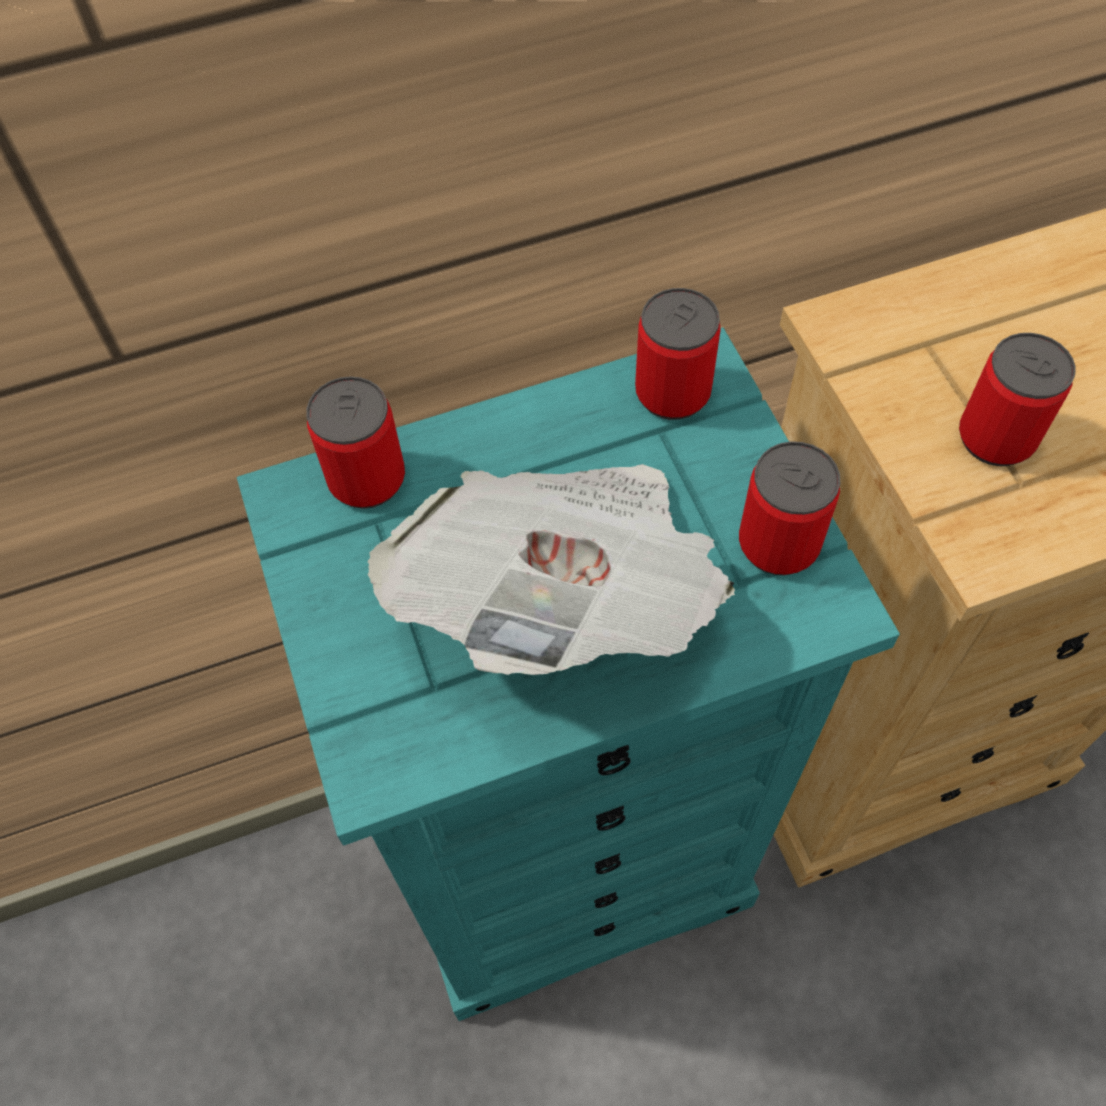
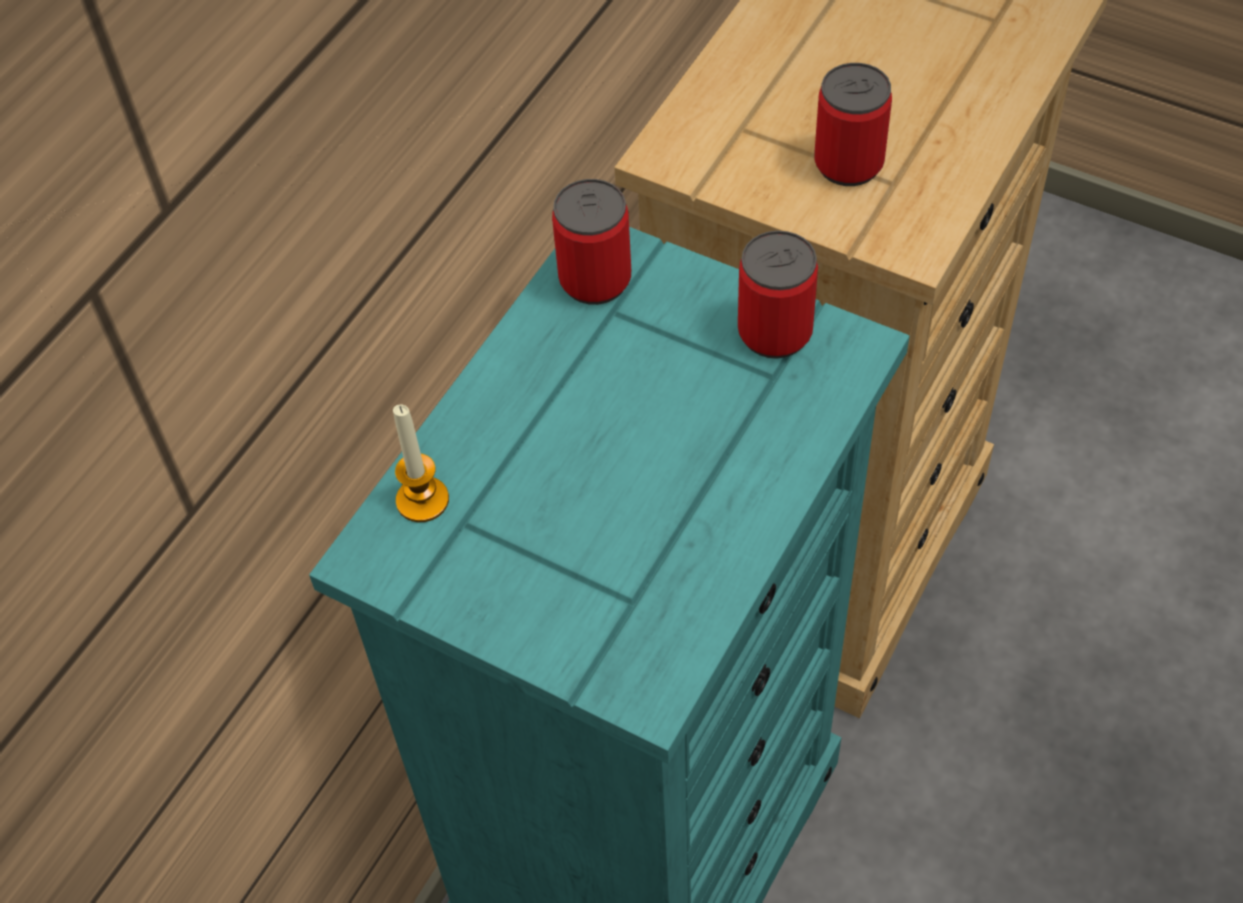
camera: 40 degrees left, 5 degrees down
(367, 479) = (422, 500): can -> candle
(564, 595) = (661, 472): newspaper -> none

